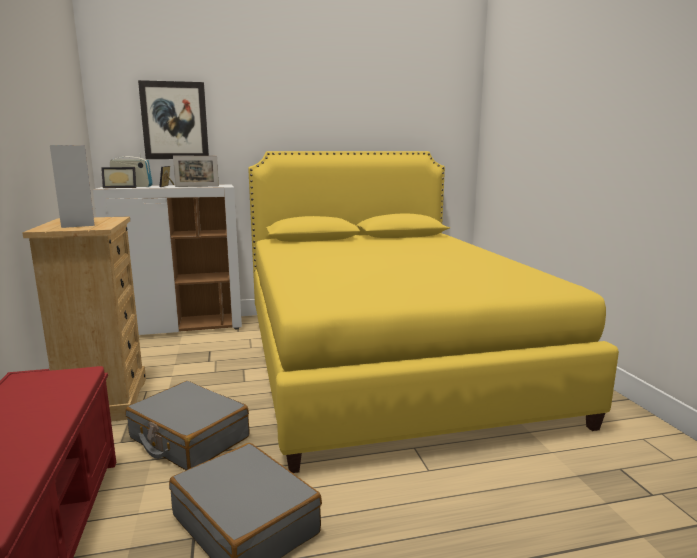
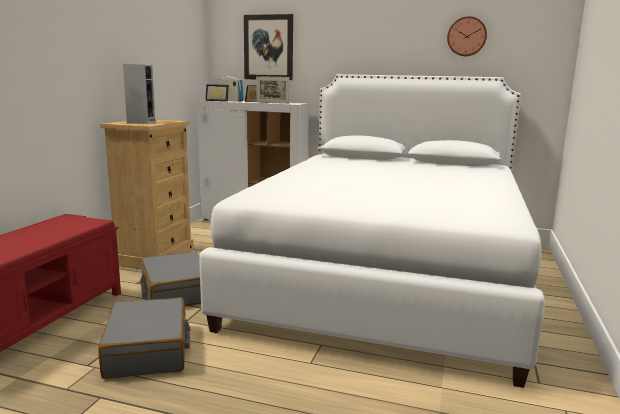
camera: 30 degrees right, 0 degrees up
(385, 359) = (386, 277): yellow bed -> white bed
(390, 112) = (466, 36): none -> wall clock

